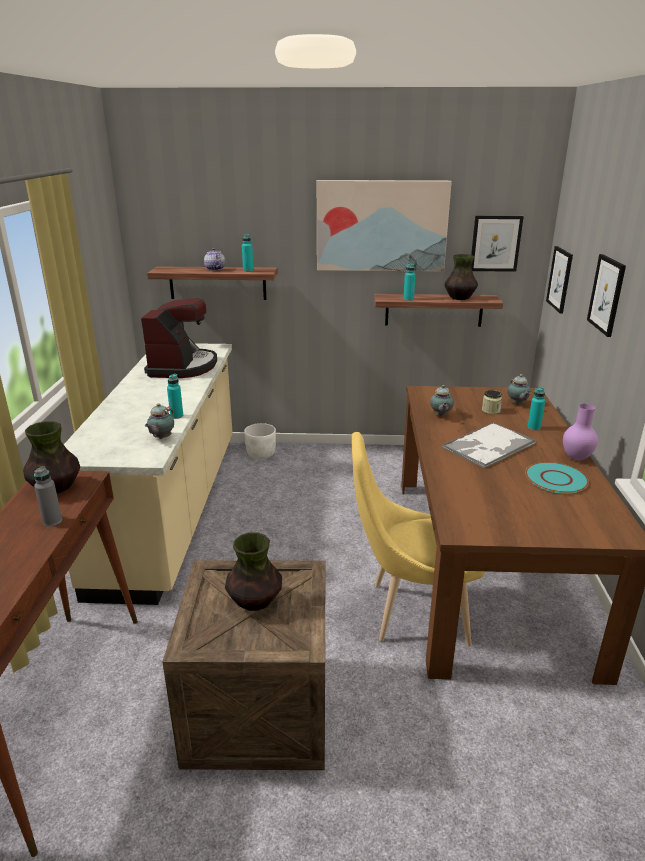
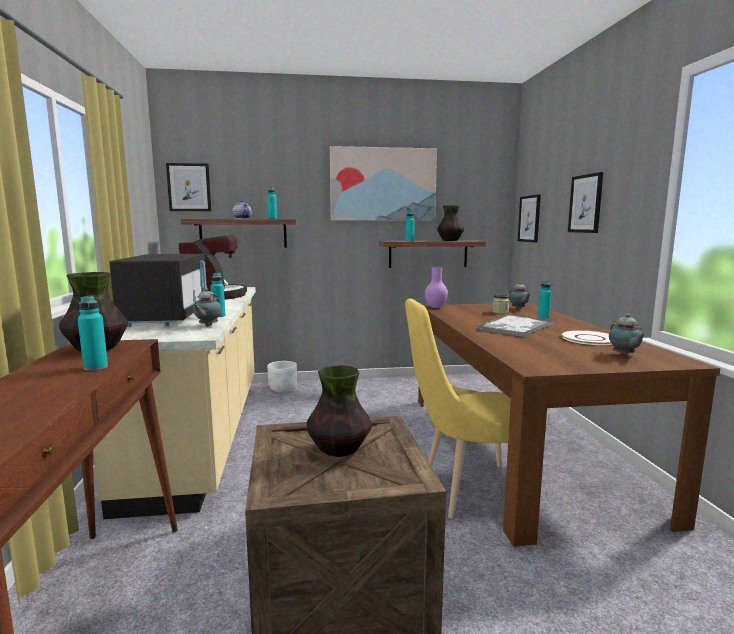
camera: 10 degrees left, 15 degrees down
(52, 521) = (95, 367): grey bottle -> turquoise bottle
(128, 415) = (167, 317): none -> black microwave
(440, 416) = (460, 316): teapot -> teapot (624, 355)
(495, 243) = (473, 199): picture -> picture (189, 187)
(556, 479) = (589, 339): turquoise plate -> white plate
(576, 458) = (594, 329): purple vase -> purple vase (436, 307)

